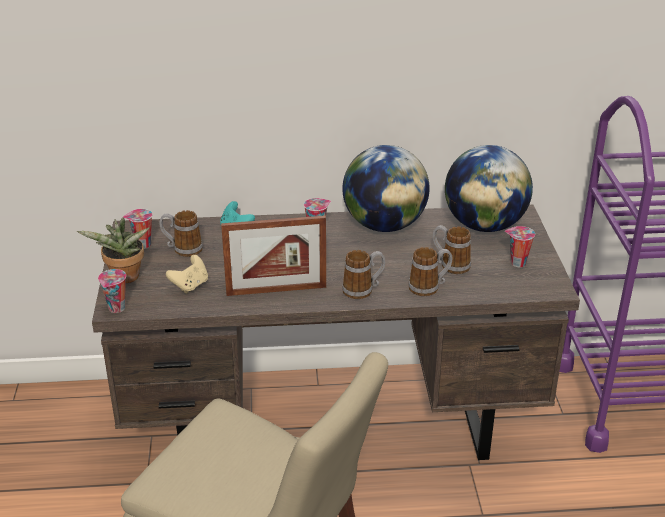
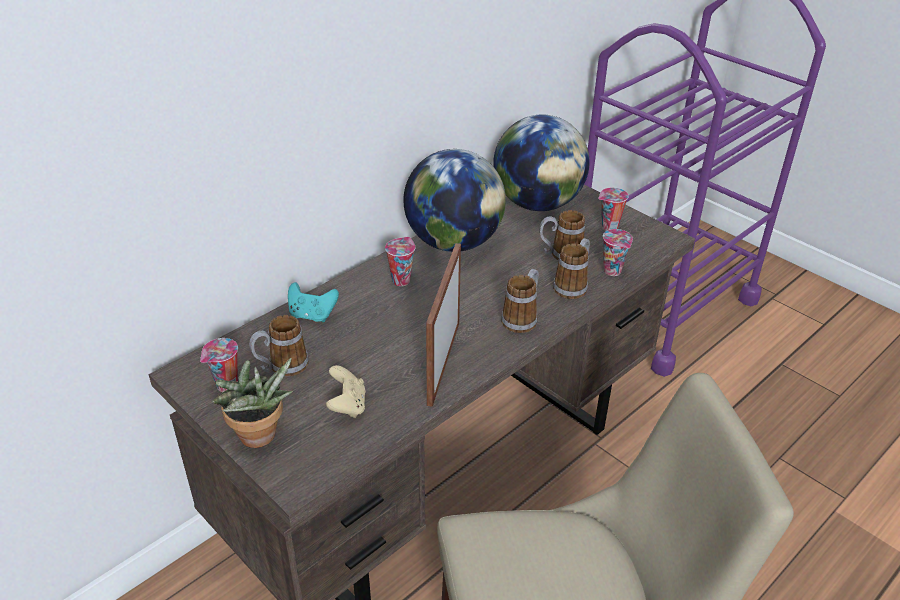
camera: 40 degrees left, 5 degrees up
(116, 309) = (299, 481): cup -> cup (613, 271)
(276, 290) = (443, 362): picture frame -> picture frame turned 150 degrees clockwise

